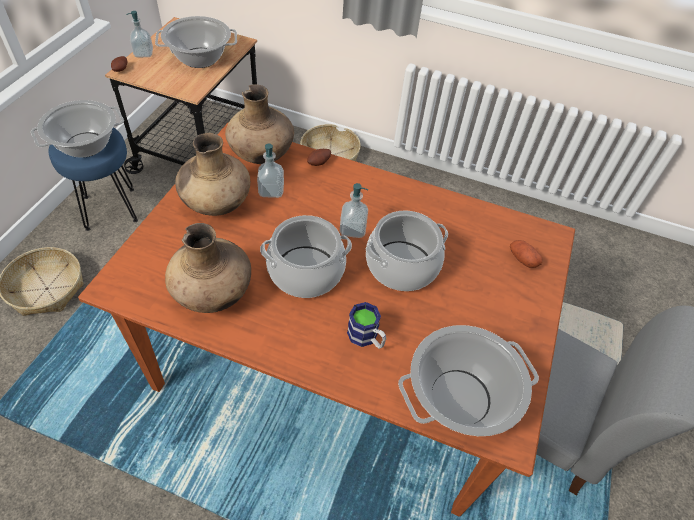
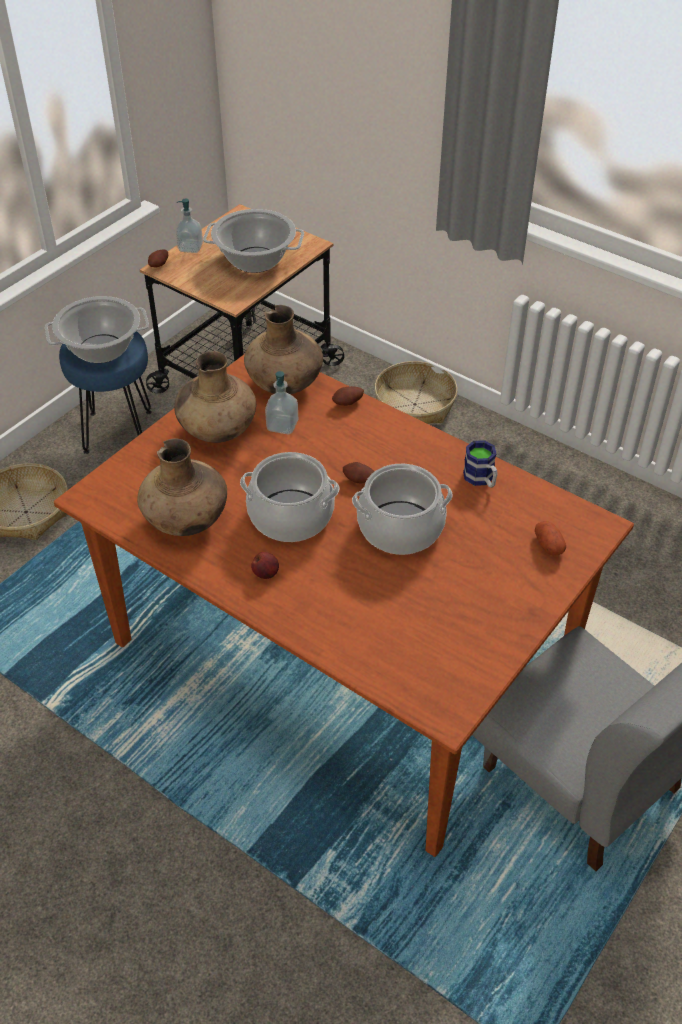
camera: 20 degrees right, 5 degrees down
(302, 332) = (266, 574): none -> apple
(352, 229) = (359, 481): soap dispenser -> potato
(366, 338) = (332, 592): mug -> mug (481, 479)
(460, 397) = (410, 666): cooking pot -> none

